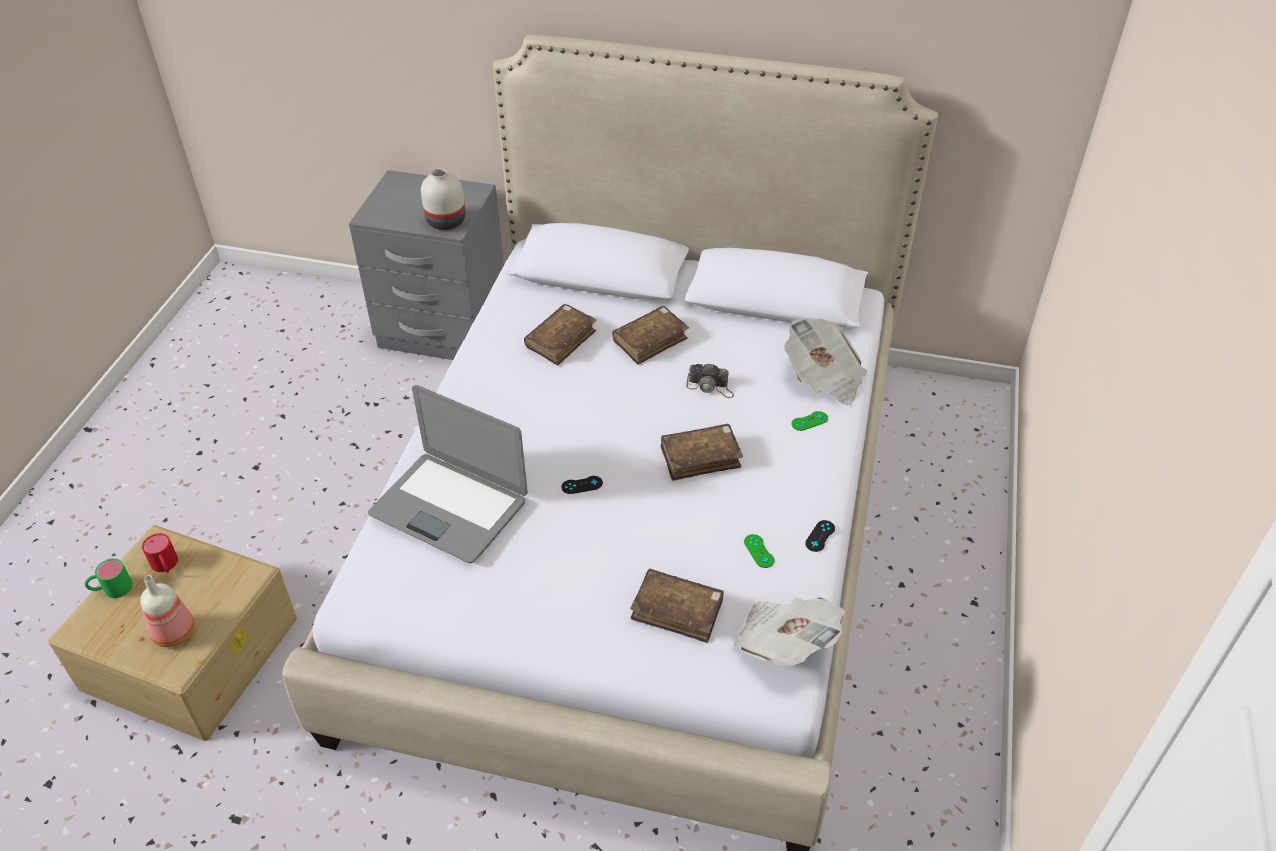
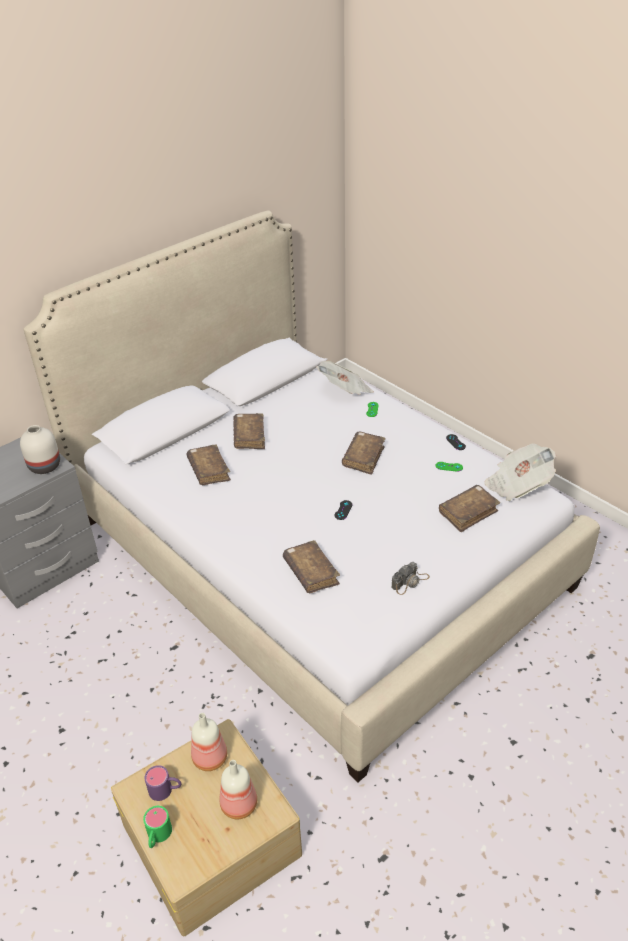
camera: 55 degrees left, 5 degrees down
(166, 566) = (165, 790): red mug -> purple mug
(219, 580) = (211, 758): none -> bottle
(450, 507) = (311, 572): laptop -> brown book
(710, 387) = (311, 431): camera -> camera (410, 582)

